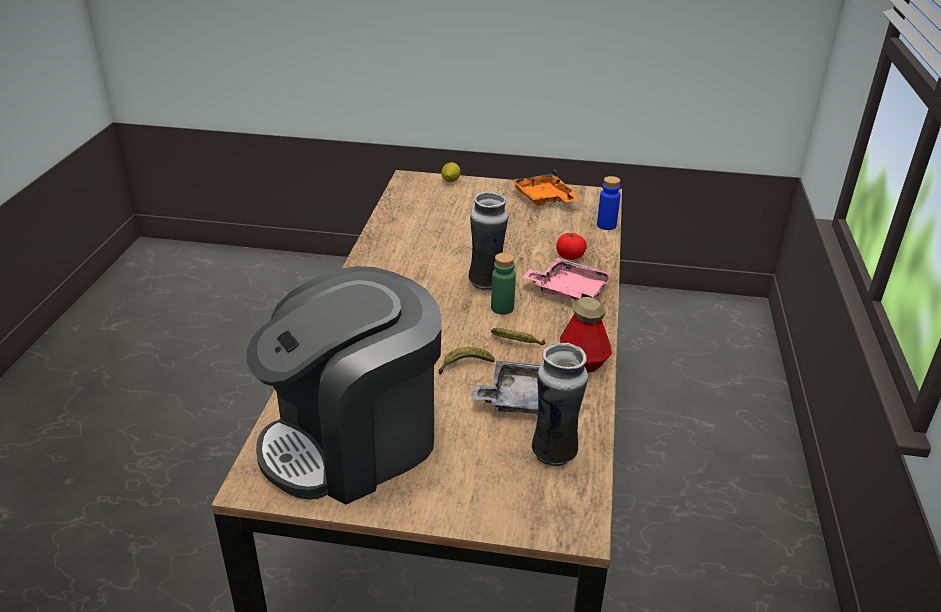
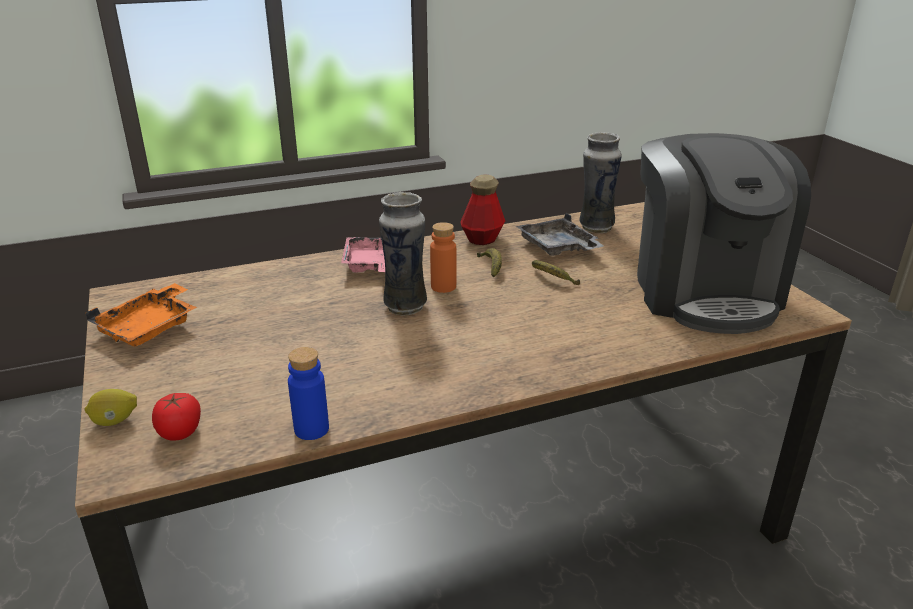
camera: 120 degrees left, 5 degrees down
(353, 441) = (704, 291): coffee machine -> coffee machine turned 60 degrees clockwise
(502, 308) = (443, 287): green bottle -> orange bottle
(570, 257) = (304, 279): tomato -> tomato (180, 432)
(606, 225) = (210, 276): blue bottle -> blue bottle (311, 429)

